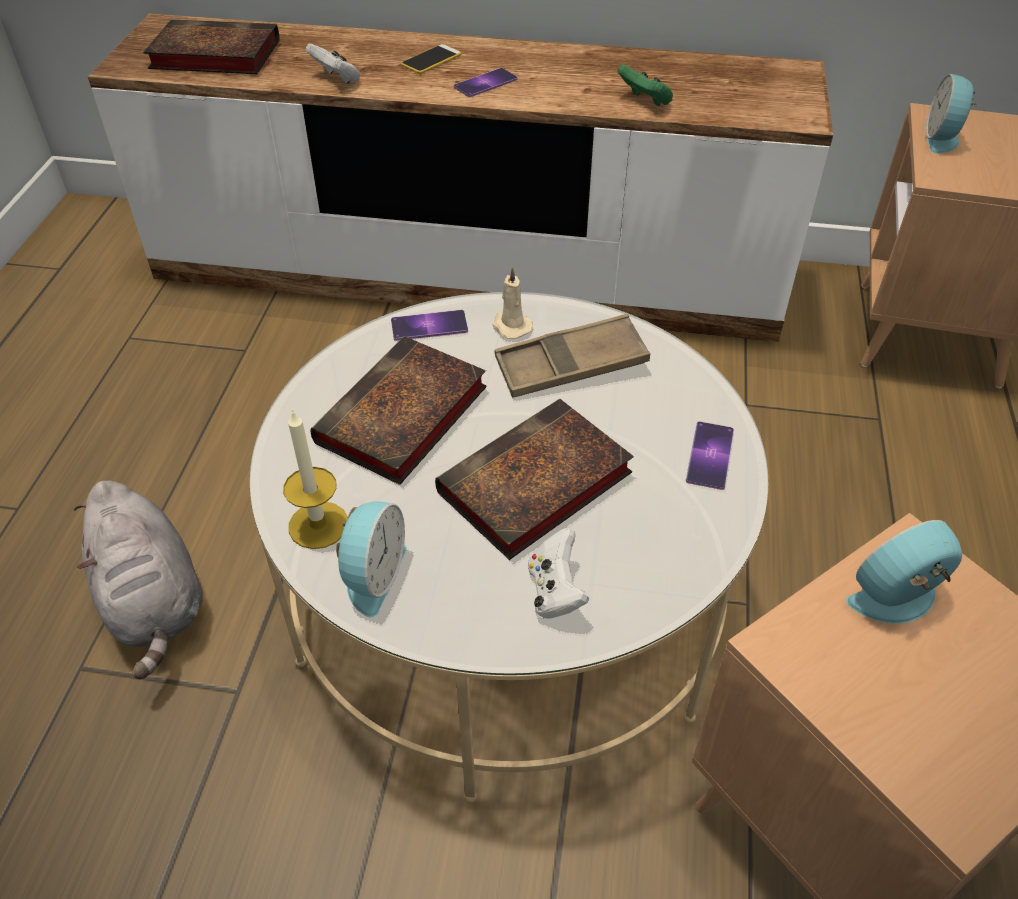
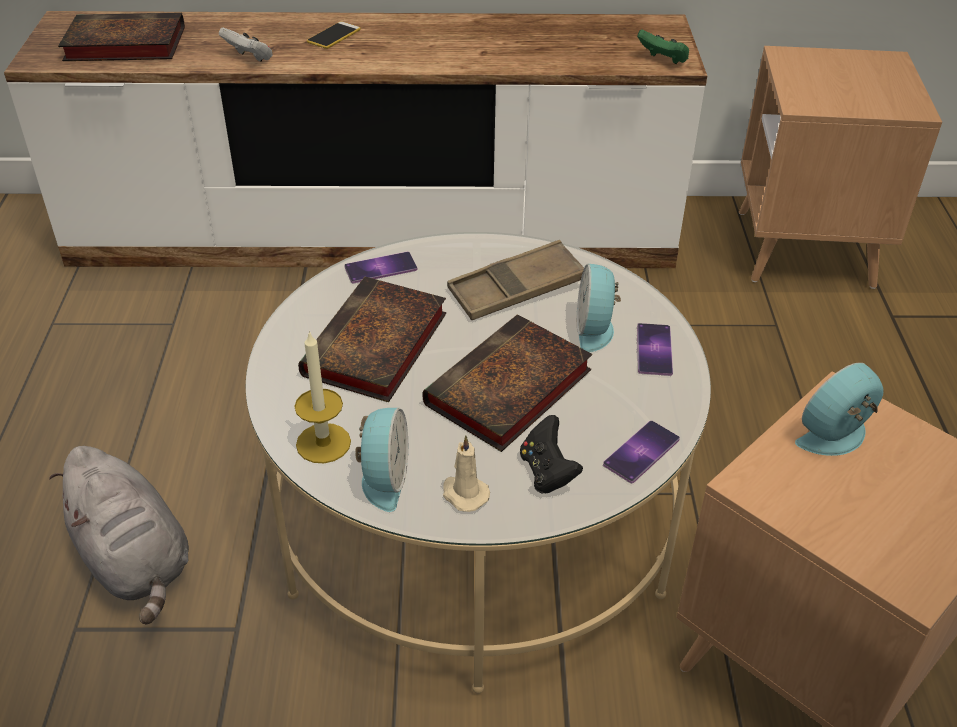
camera: 10 degrees left, 5 degrees down
(485, 83) = (389, 53): phone -> phone (641, 452)
(510, 326) = (455, 261): beige candle -> beige candle (464, 493)
(555, 591) = (547, 472): white game controller -> black game controller
(645, 101) = (538, 58): green game controller -> green game controller (663, 60)
(942, 138) = (797, 73): alarm clock -> alarm clock (595, 329)

